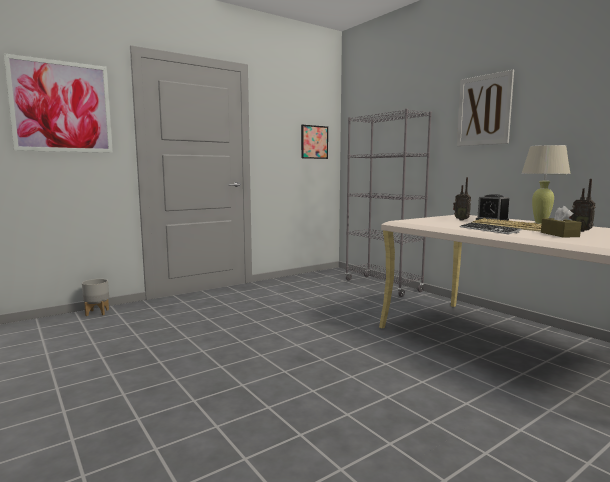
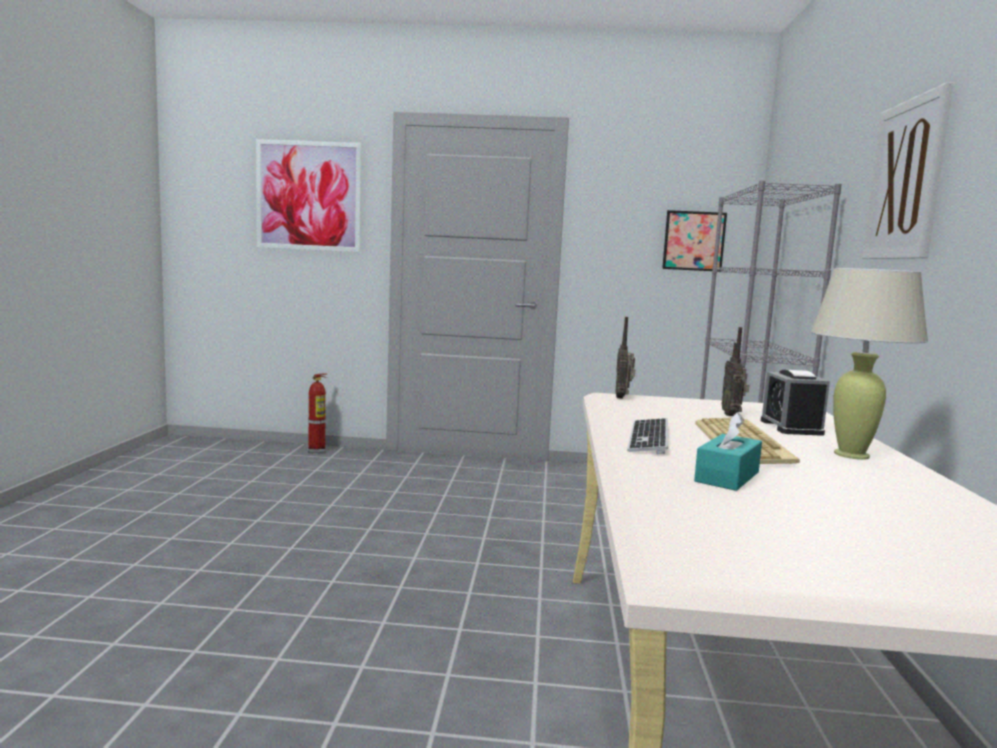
camera: 40 degrees right, 0 degrees up
(97, 312) = (317, 450): grey planter -> fire extinguisher
(559, 234) = (727, 477): brown tissue box -> turquoise tissue box
(581, 231) = (837, 485): radio -> radio (623, 397)

